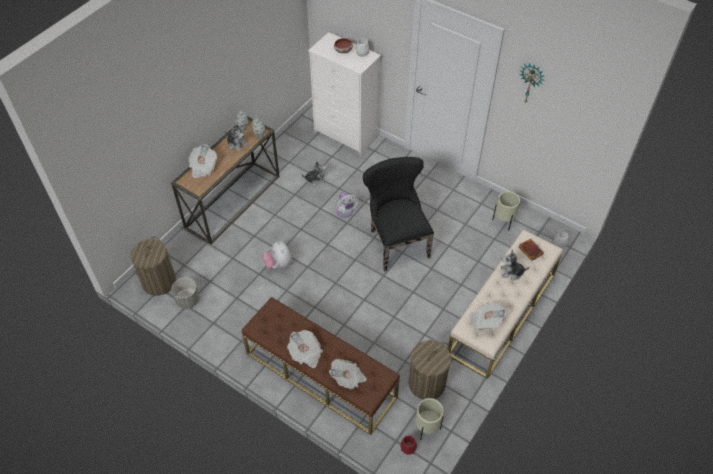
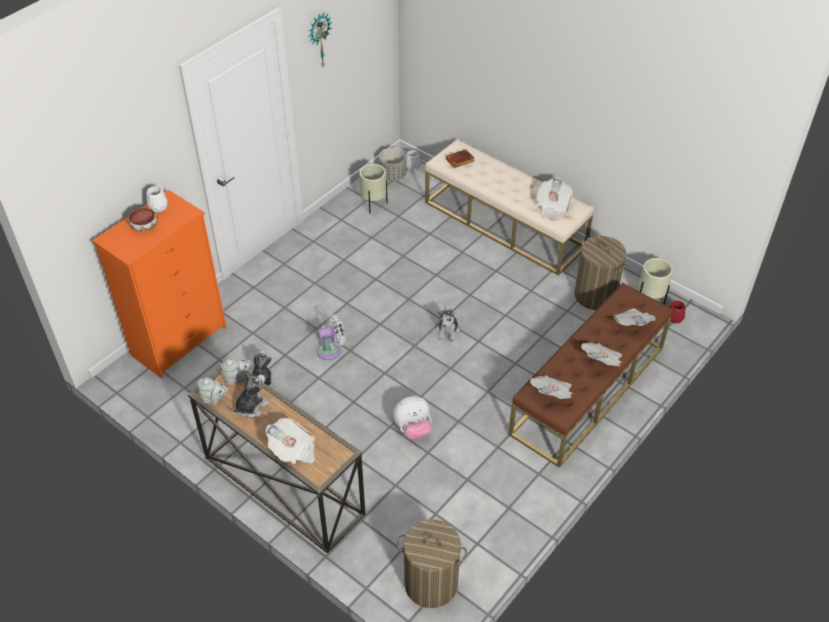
camera: 85 degrees left, 5 degrees down
(187, 300) = (468, 542): grey planter -> grey planter (392, 176)
(272, 319) = (552, 394): none -> newspaper
(346, 135) = (180, 341): white dresser -> orange dresser
(396, 241) = (389, 303): black chair -> none
(511, 272) = (488, 179): plush toy -> plush toy (448, 331)

